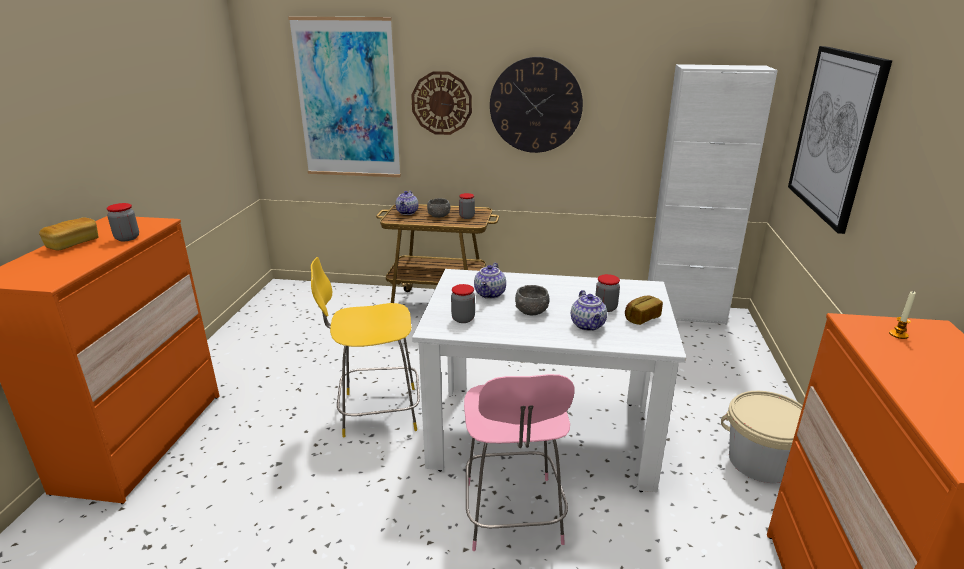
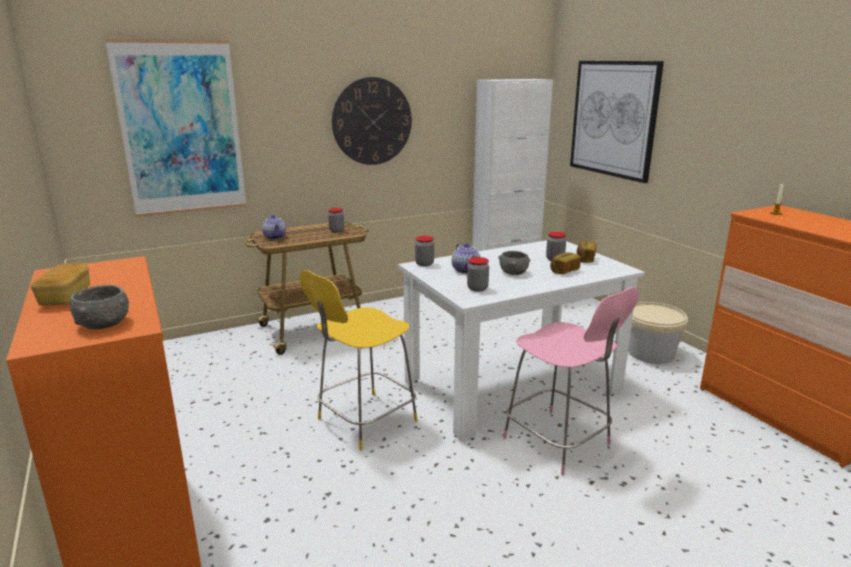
camera: 35 degrees left, 5 degrees down
(127, 238) = (126, 279): jar -> jar (424, 264)
(439, 215) = (309, 234): grey bowl -> grey bowl (103, 323)
(441, 103) = (285, 125): wall clock -> none
(588, 325) = (564, 271): teapot -> bread

